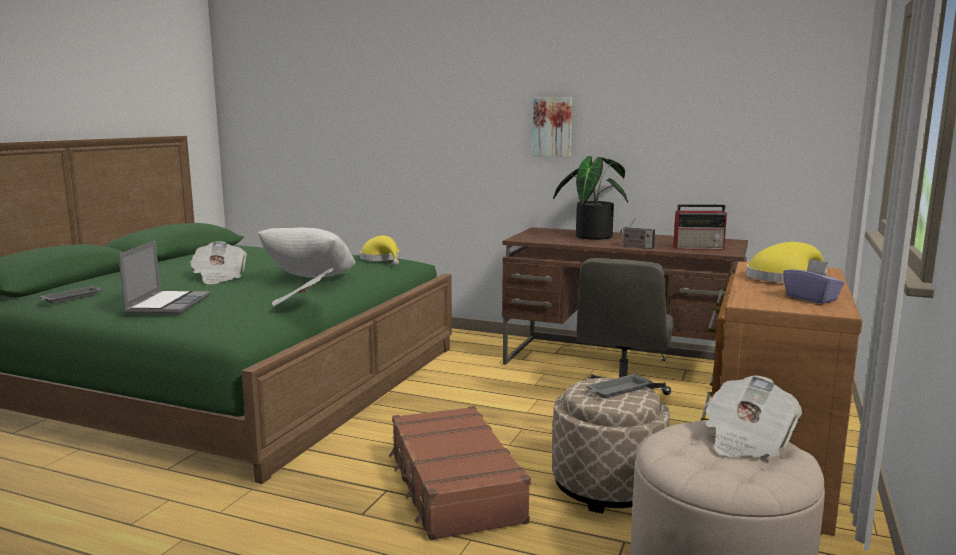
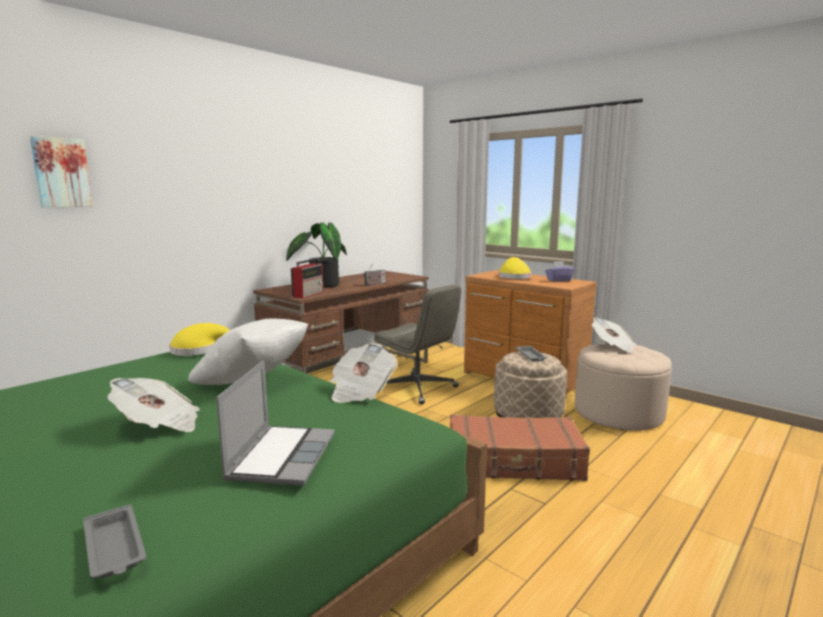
camera: 70 degrees left, 0 degrees up
(168, 304) = (281, 456): laptop -> laptop turned 75 degrees clockwise
(553, 127) = (260, 200): picture -> picture (61, 173)
(699, 248) = (394, 277): radio -> radio (309, 294)

